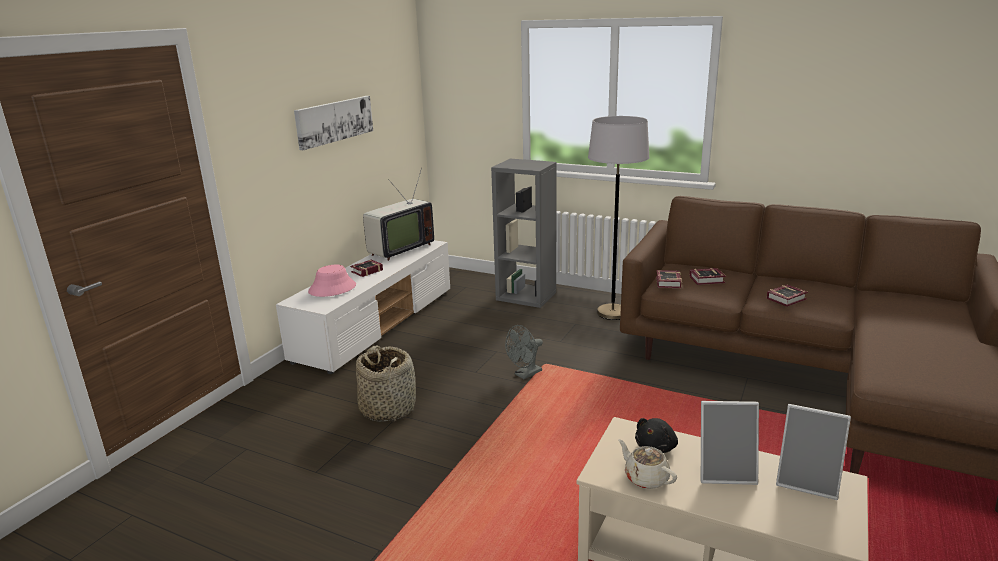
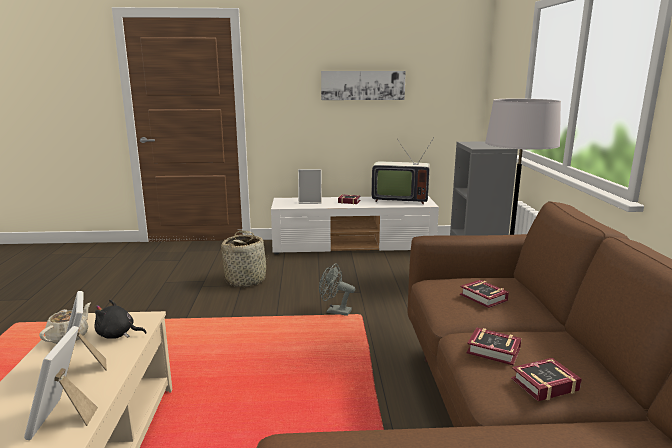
camera: 60 degrees right, 5 degrees down
(332, 288) = (310, 201): pink hat -> picture frame
(667, 283) = (444, 281): book -> book (541, 384)

